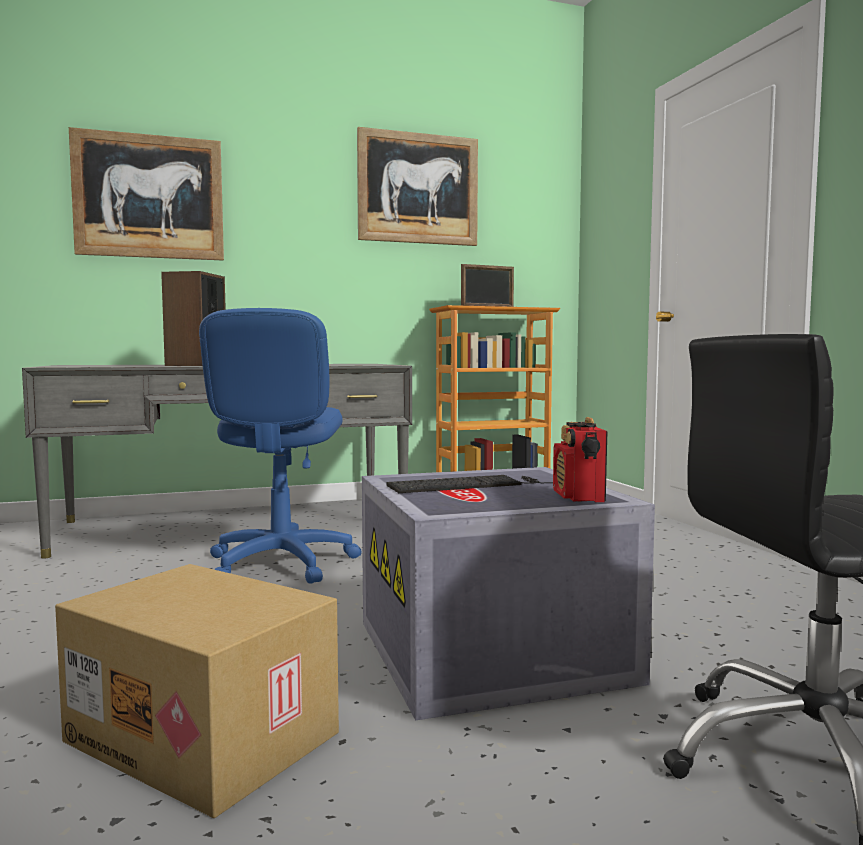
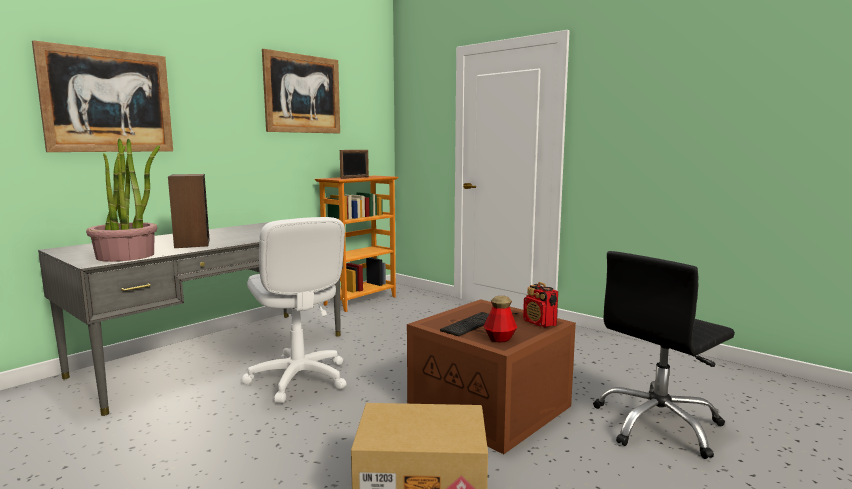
camera: 30 degrees left, 5 degrees up
(98, 366) = (126, 256): none -> potted plant
(280, 563) = (298, 379): blue office chair -> white office chair
(457, 503) = (500, 339): none -> bottle
(496, 652) = (492, 407): grey storage box -> brown storage box

